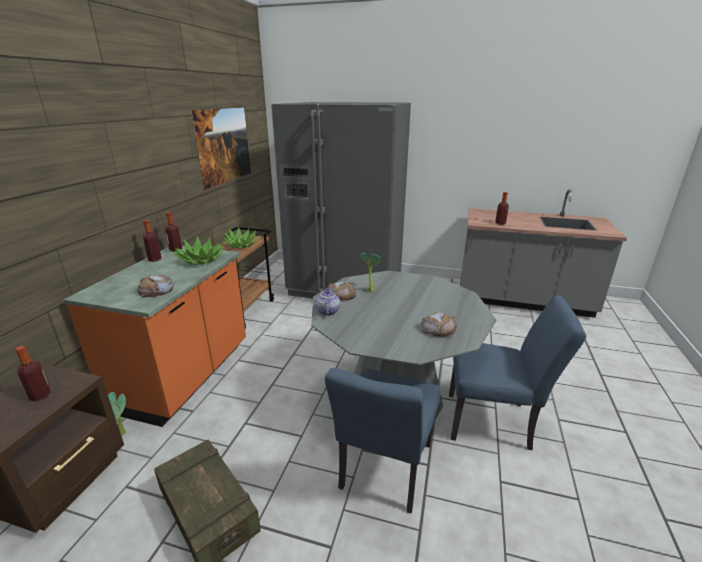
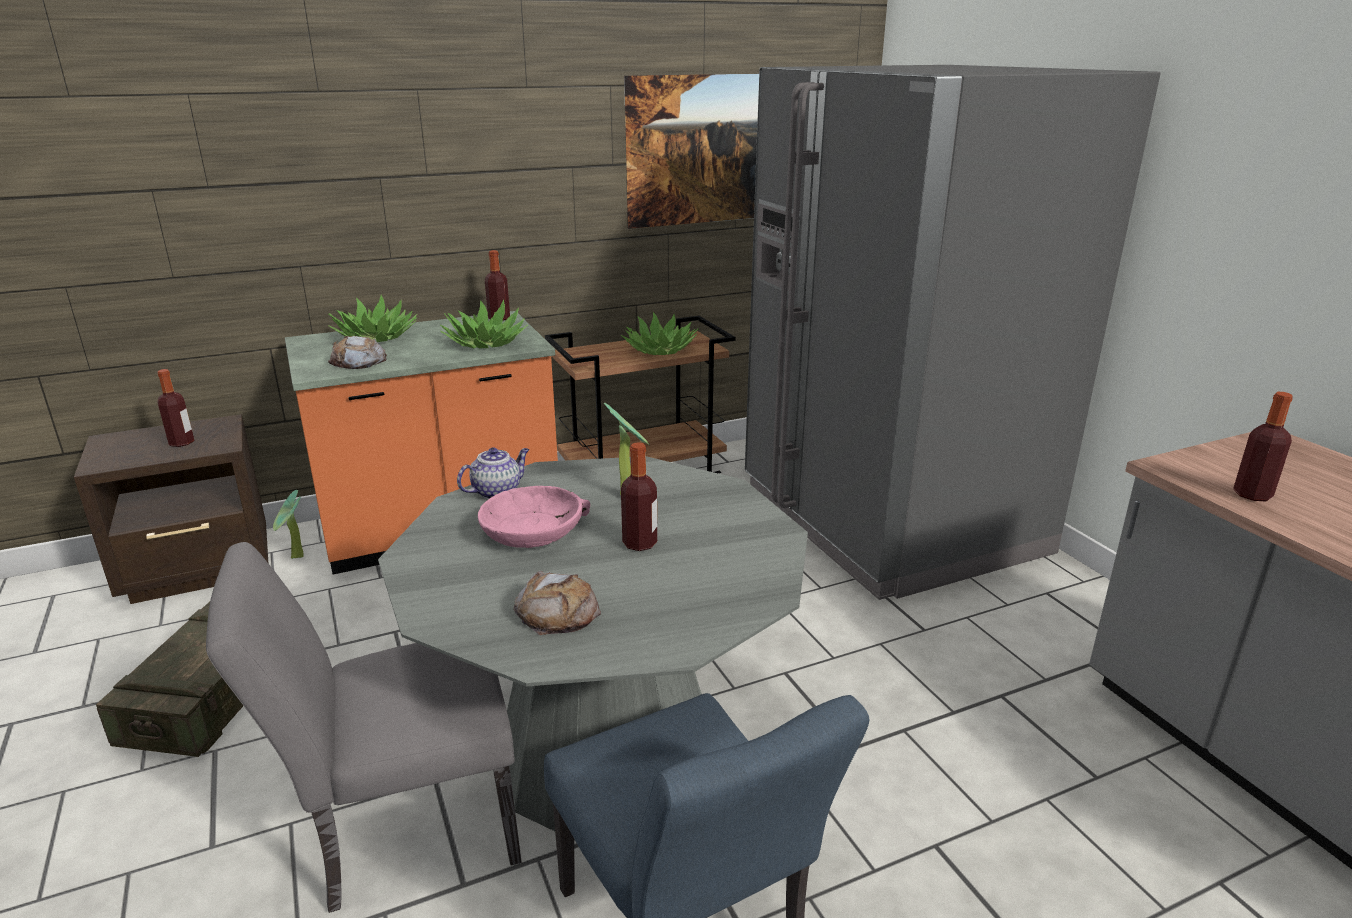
camera: 50 degrees right, 0 degrees up
(130, 278) = (376, 337): none -> potted plant
(155, 259) = (450, 323): bottle -> bottle (640, 543)
(341, 295) = (571, 480): bread -> none
(372, 314) = (533, 530): none -> pink bowl
(383, 472) = (401, 831): blue chair -> grey chair

